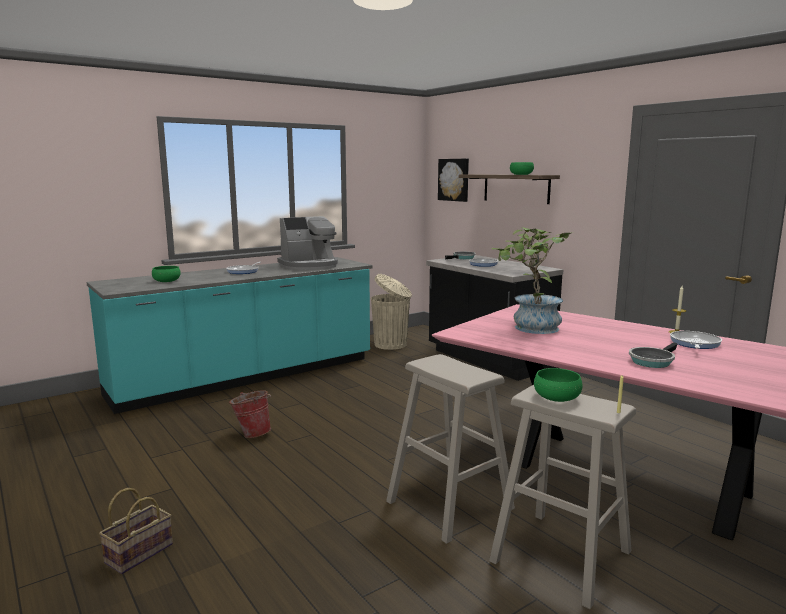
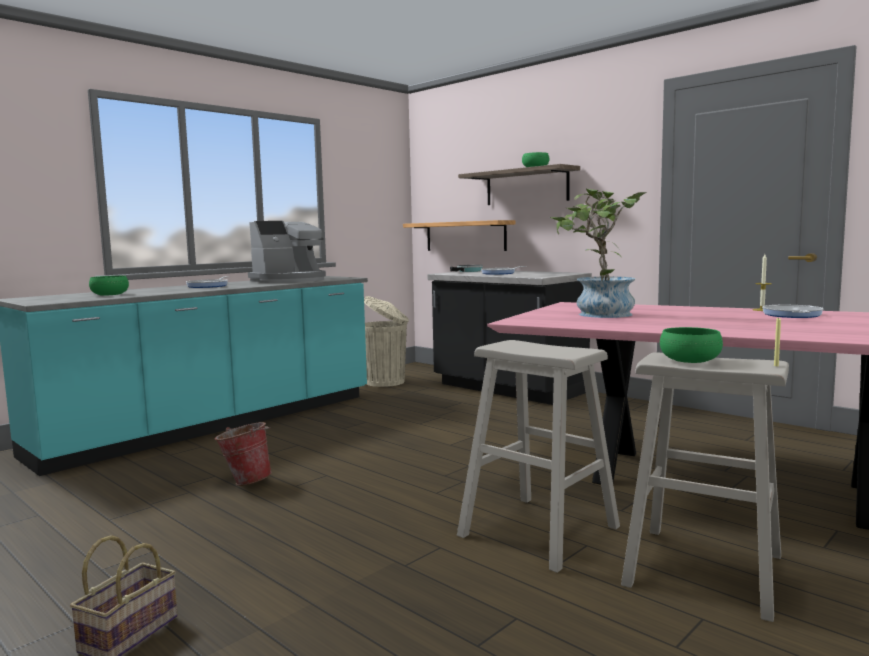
camera: 10 degrees left, 5 degrees down
(454, 179) = (448, 185): picture -> none
(465, 224) = (465, 236): none -> shelf
(652, 361) = (766, 327): frying pan -> none

